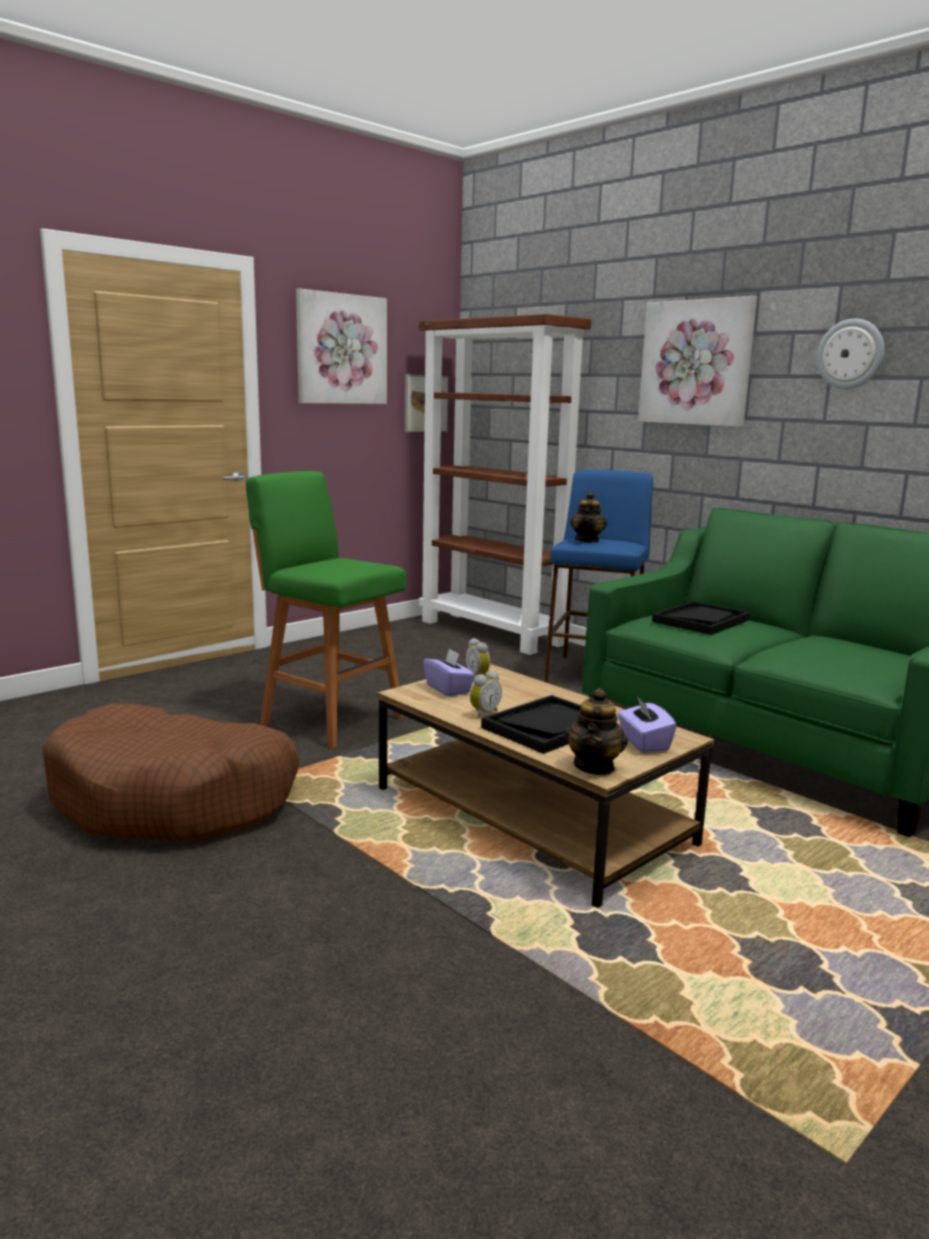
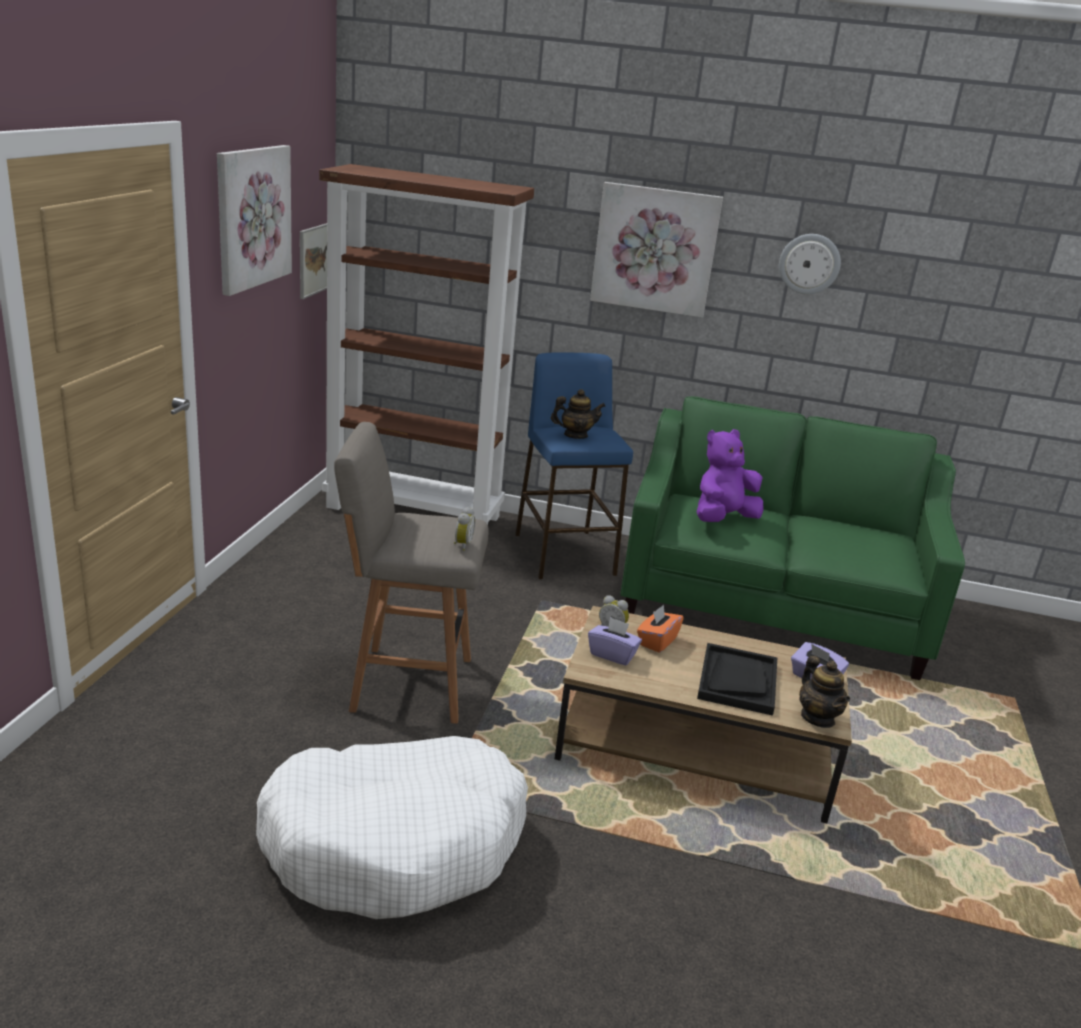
camera: 35 degrees left, 10 degrees up
(174, 799) = (396, 843): brown dog bed -> white dog bed
(329, 719) = (407, 683): green stool -> grey stool
(483, 713) = (676, 679): alarm clock -> alarm clock (462, 545)
(509, 690) = (657, 641): none -> orange tissue box
(587, 540) = (575, 435): teapot -> teapot turned 75 degrees counterclockwise
(700, 621) = (722, 519): black tray -> purple plush toy

